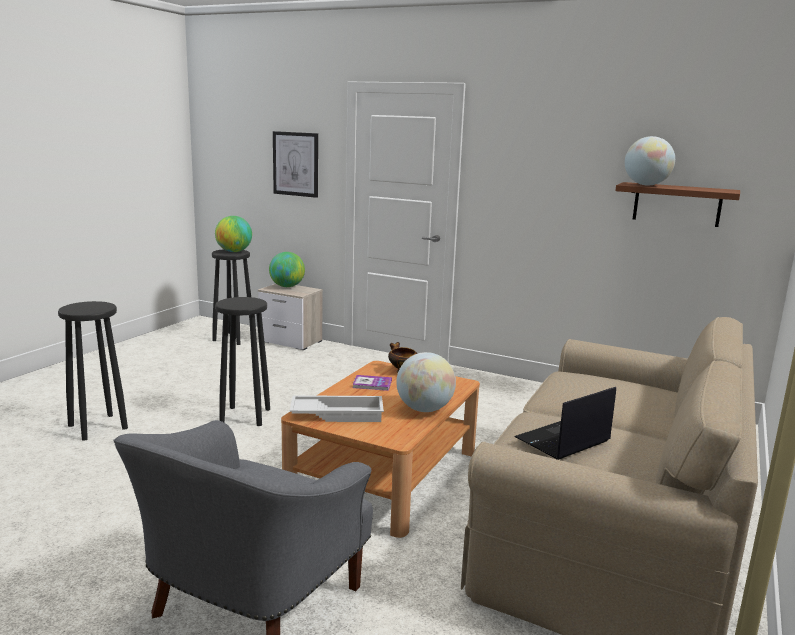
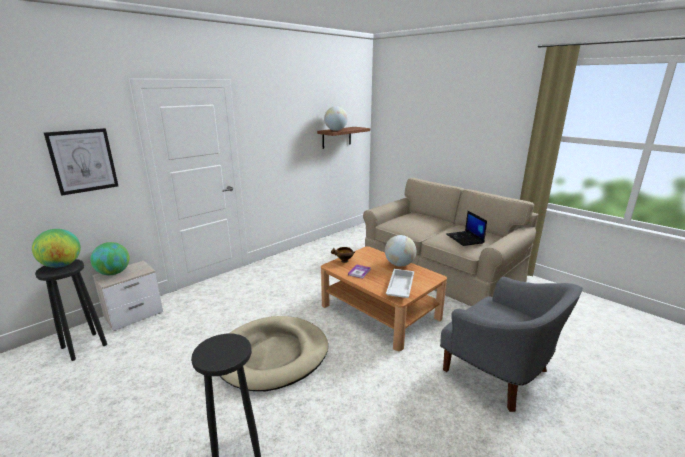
camera: 70 degrees left, 5 degrees up
(245, 416) = (272, 355): black stool -> beige dog bed

